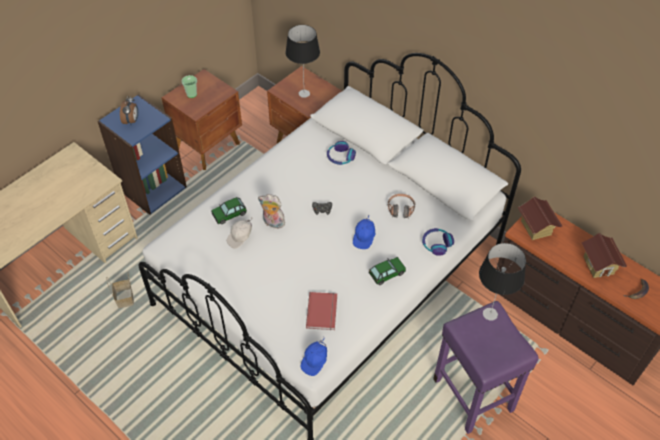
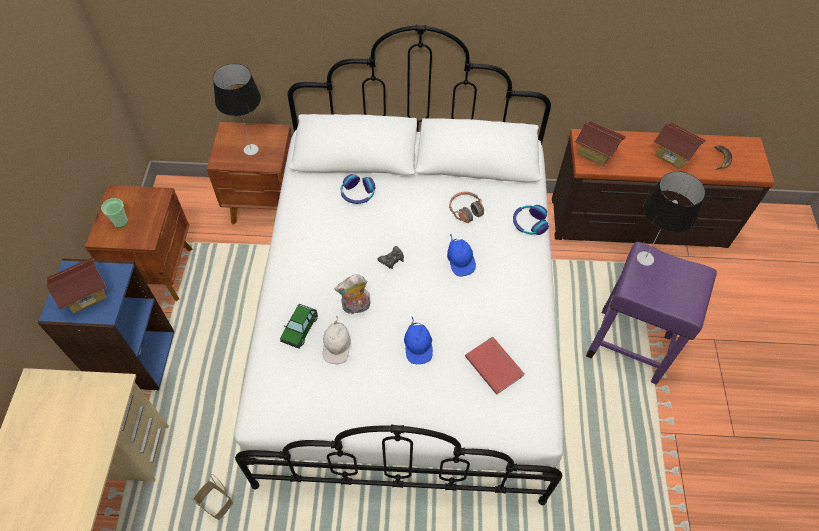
camera: 40 degrees left, 5 degrees up
(132, 121) = (85, 295): alarm clock -> toy house
(315, 361) = (537, 422): blue cap -> blue cap (418, 347)
(387, 273) = (514, 283): toy car -> none

